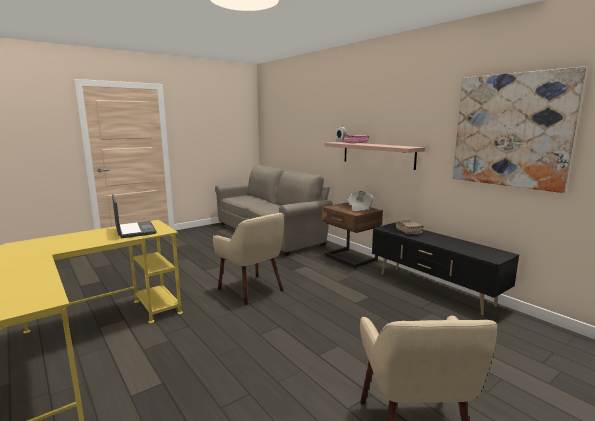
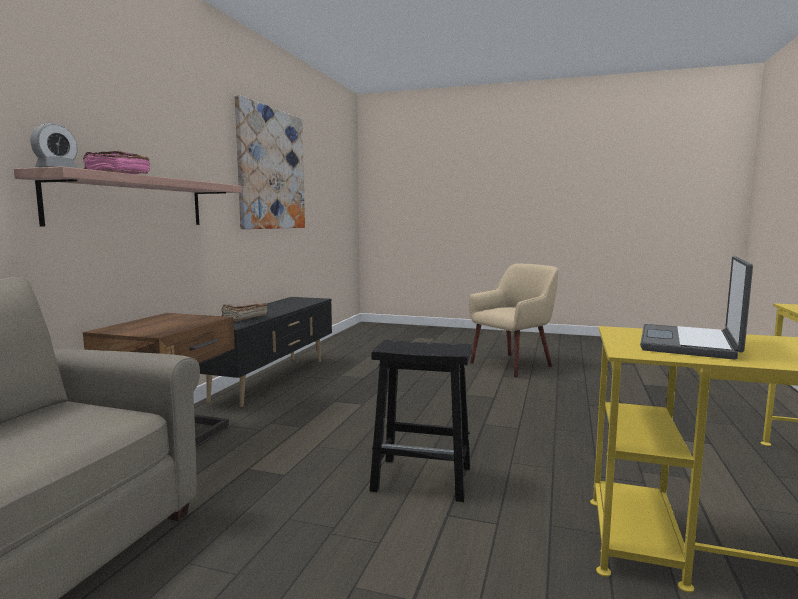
camera: 125 degrees left, 5 degrees down
(251, 289) = (424, 478): beige armchair -> black stool
(359, 208) = (160, 320): newspaper -> none

